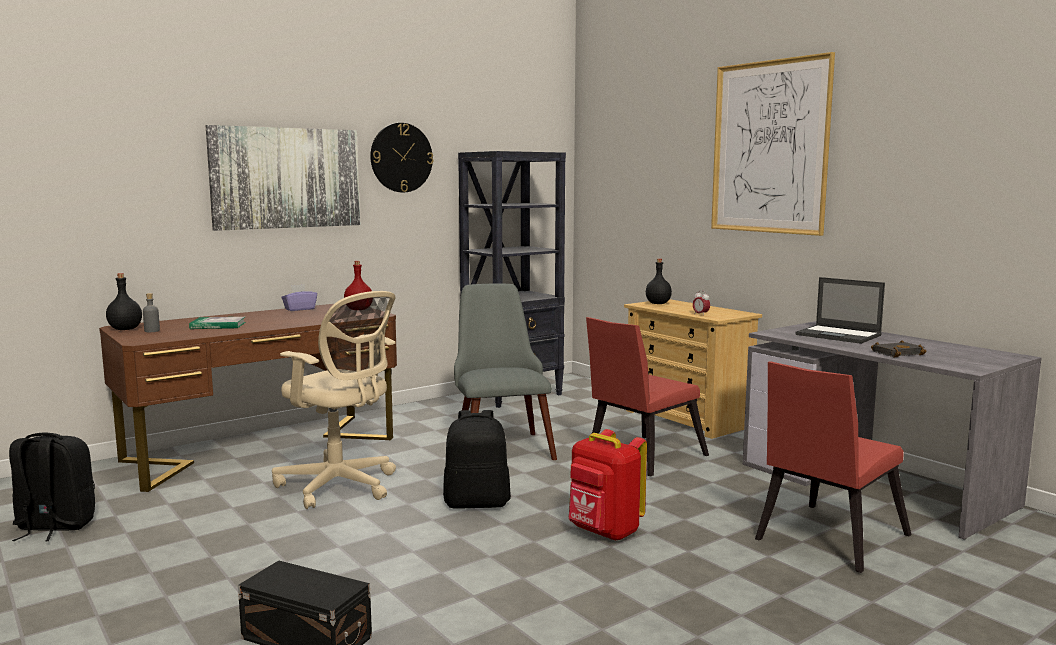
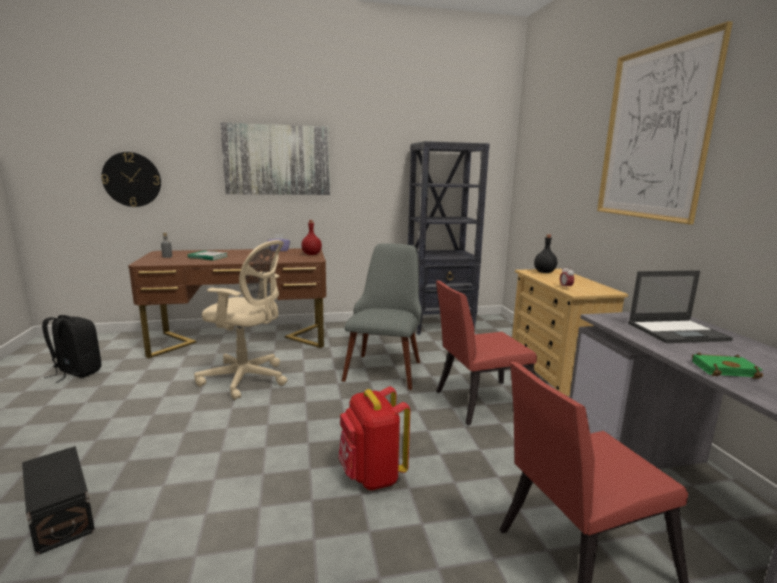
camera: 25 degrees right, 5 degrees up
(125, 329) = (158, 254): black bottle -> none
(340, 486) = (247, 379): beige office chair -> beige office chair turned 45 degrees counterclockwise
(401, 157) = (365, 147): wall clock -> wall clock (132, 179)
(477, 503) = (313, 416): black backpack -> none
(839, 335) = (678, 331): laptop -> laptop turned 75 degrees counterclockwise
(897, 353) = (724, 369): black book -> green book

